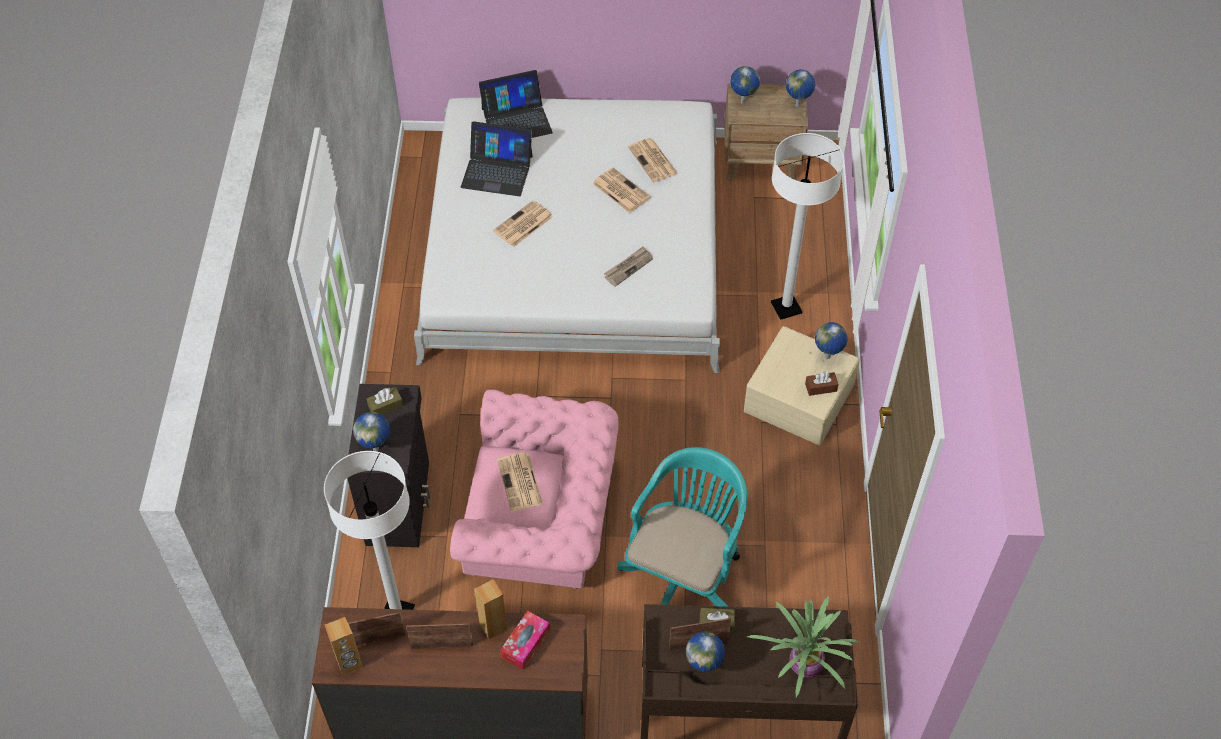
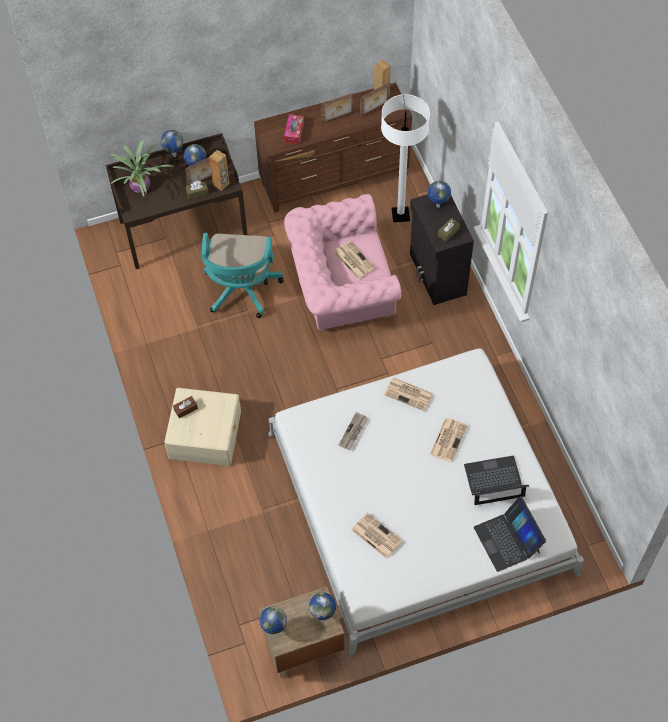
camera: 160 degrees right, 5 degrees up
(493, 626) = (315, 134): brown speaker -> brown speaker (221, 184)
(516, 120) = (507, 540): laptop -> laptop turned 75 degrees counterclockwise
(620, 190) = (390, 498): newspaper -> newspaper (409, 394)
(786, 308) = (236, 506): white floor lamp -> none
(828, 357) = (187, 434): globe -> globe (174, 155)

